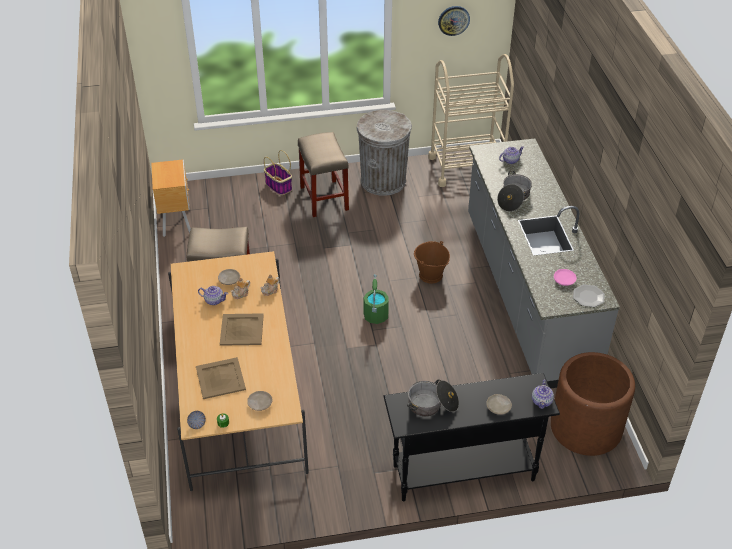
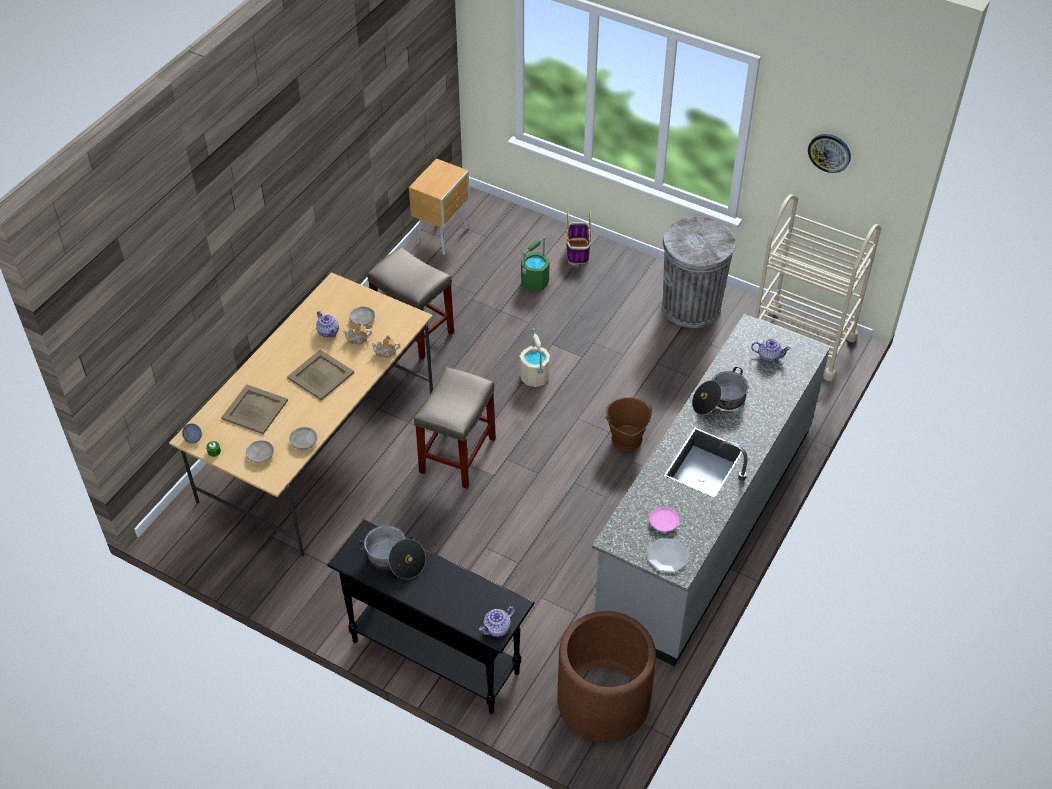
camera: 40 degrees right, 5 degrees up
(324, 199) = (609, 291): beige stool -> beige stool (457, 456)
(335, 272) = (535, 377): none -> beige bucket
(375, 315) = (525, 446): green bucket -> green bucket (535, 281)
(498, 407) = (450, 604): beige plate -> beige plate (304, 441)

